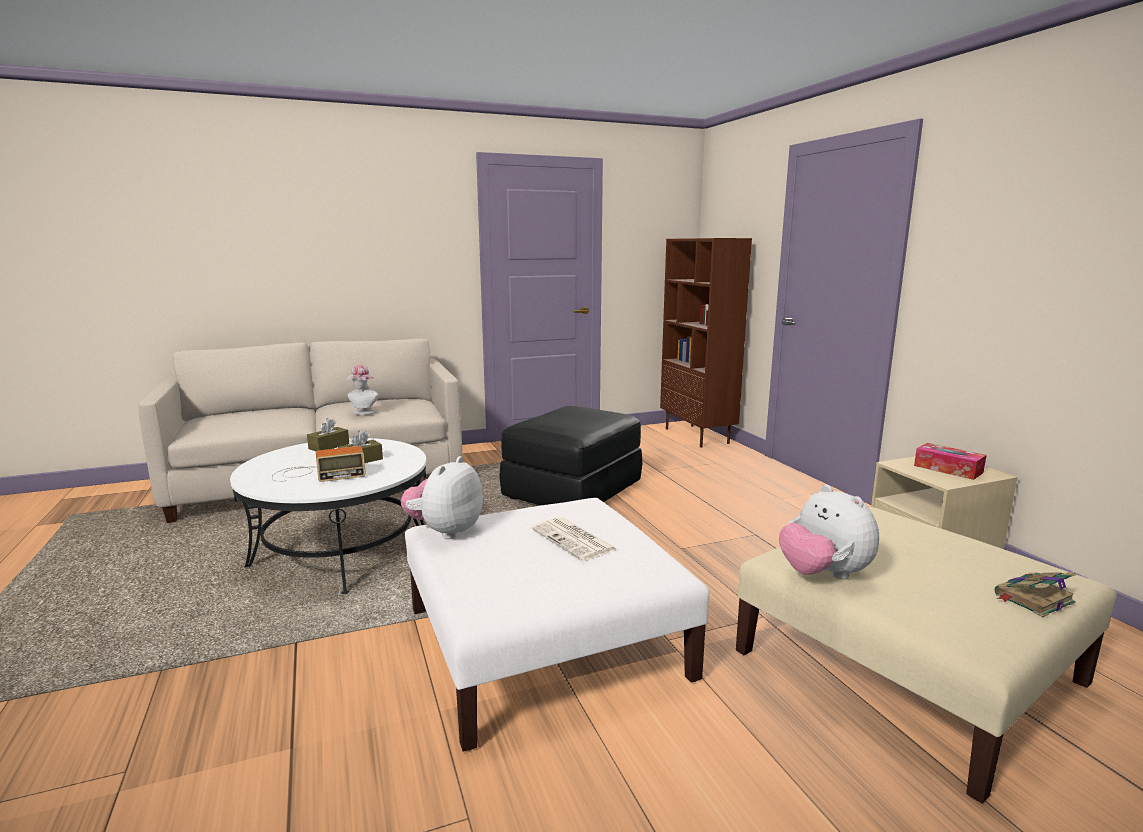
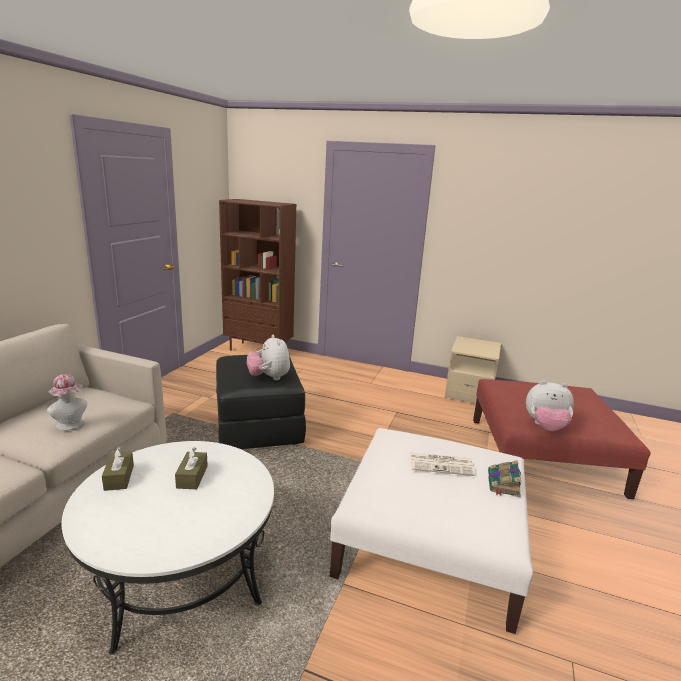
camera: 50 degrees left, 5 degrees up
(316, 474) = (188, 511): radio -> none
(445, 531) = (372, 501): plush toy -> plush toy (269, 377)
(908, 667) = (543, 455): beige ottoman -> red ottoman
(948, 469) = (478, 346): tissue box -> none
(1032, 599) = (596, 405): book -> book (503, 484)

